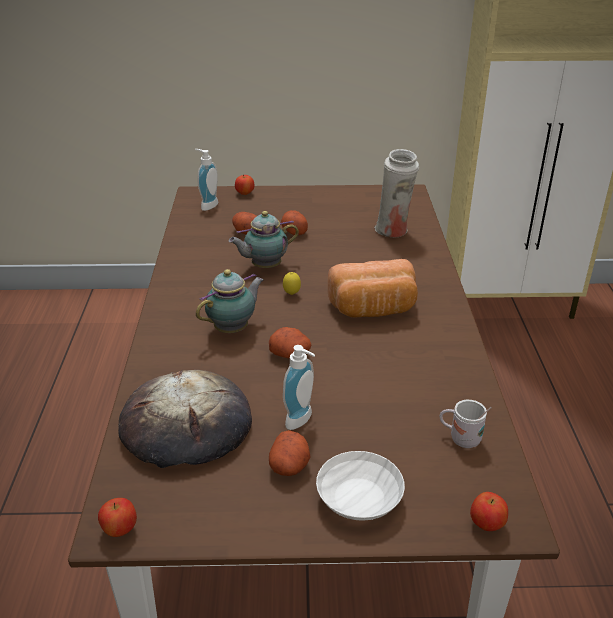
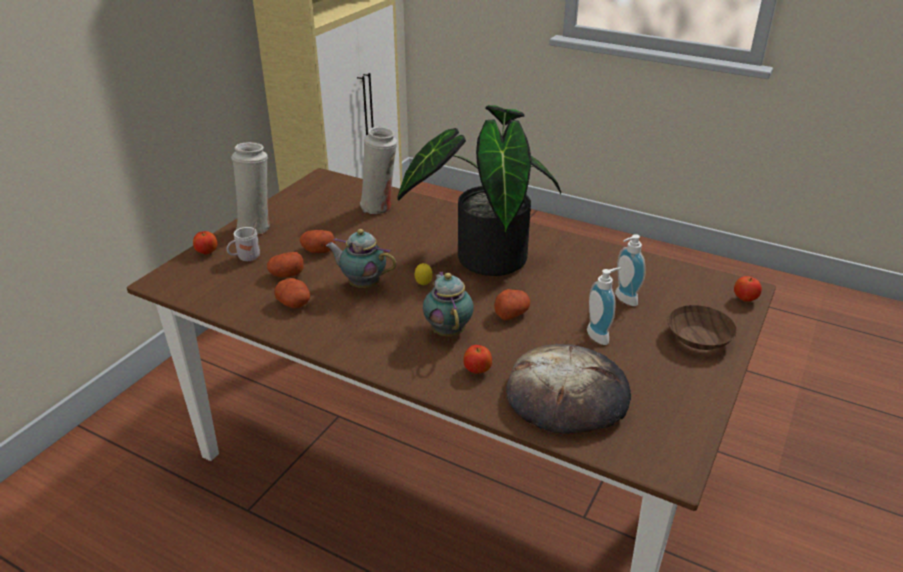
camera: 60 degrees left, 0 degrees up
(119, 530) = (677, 465): apple -> apple (477, 370)
(207, 205) = (200, 280): soap dispenser -> soap dispenser (623, 299)
(264, 266) = (362, 284): teapot -> teapot turned 105 degrees clockwise
(289, 466) = (648, 357): potato -> potato (295, 303)
(300, 196) = (256, 226): none -> white vase
(360, 497) = (697, 337): white bowl -> brown bowl
(373, 309) = (484, 256): bread -> potted plant
(460, 438) = (661, 278): white mug -> white mug (245, 258)

